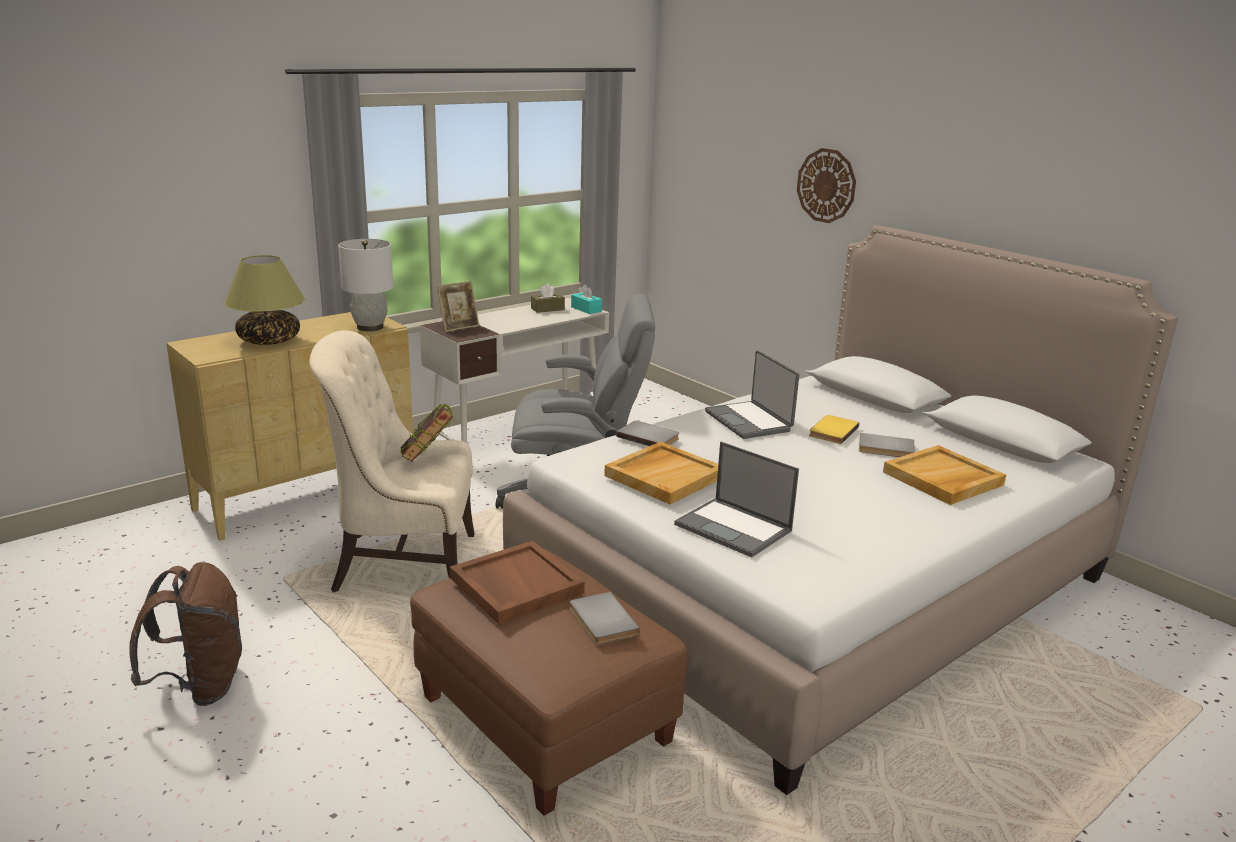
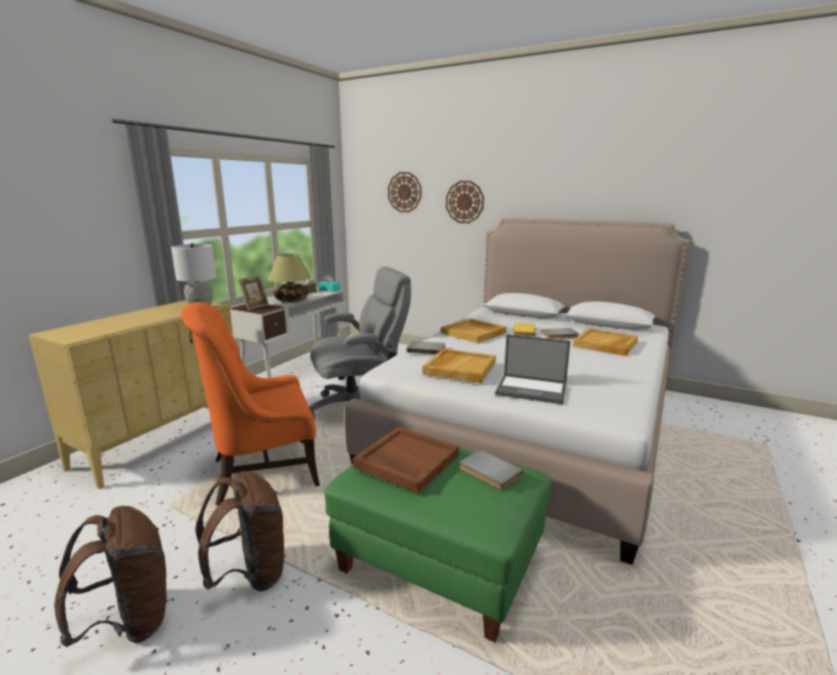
camera: 20 degrees left, 5 degrees down
(268, 341) = (123, 323): table lamp -> table lamp (291, 300)
(331, 675) = (250, 574): none -> brown backpack
(403, 563) = (263, 472): beige armchair -> orange armchair
(427, 459) = (274, 390): book -> none
(544, 721) = (439, 561): brown ottoman -> green ottoman
(738, 154) = (404, 192): none -> wall clock
(749, 421) = (474, 333): laptop -> beige tray

